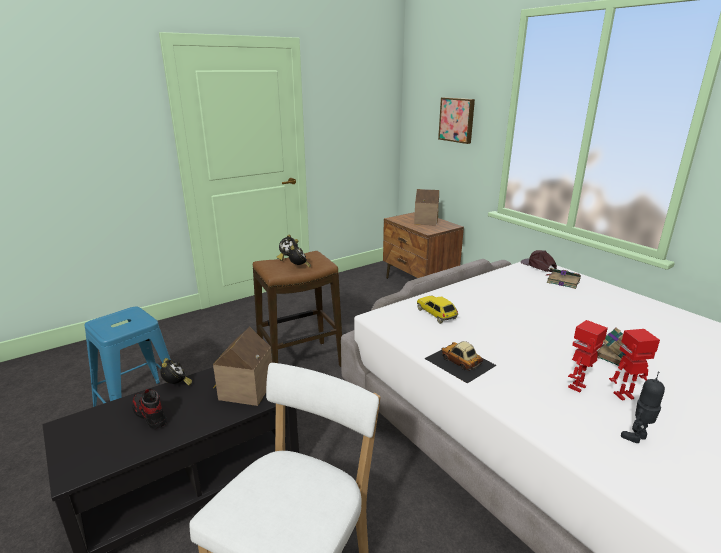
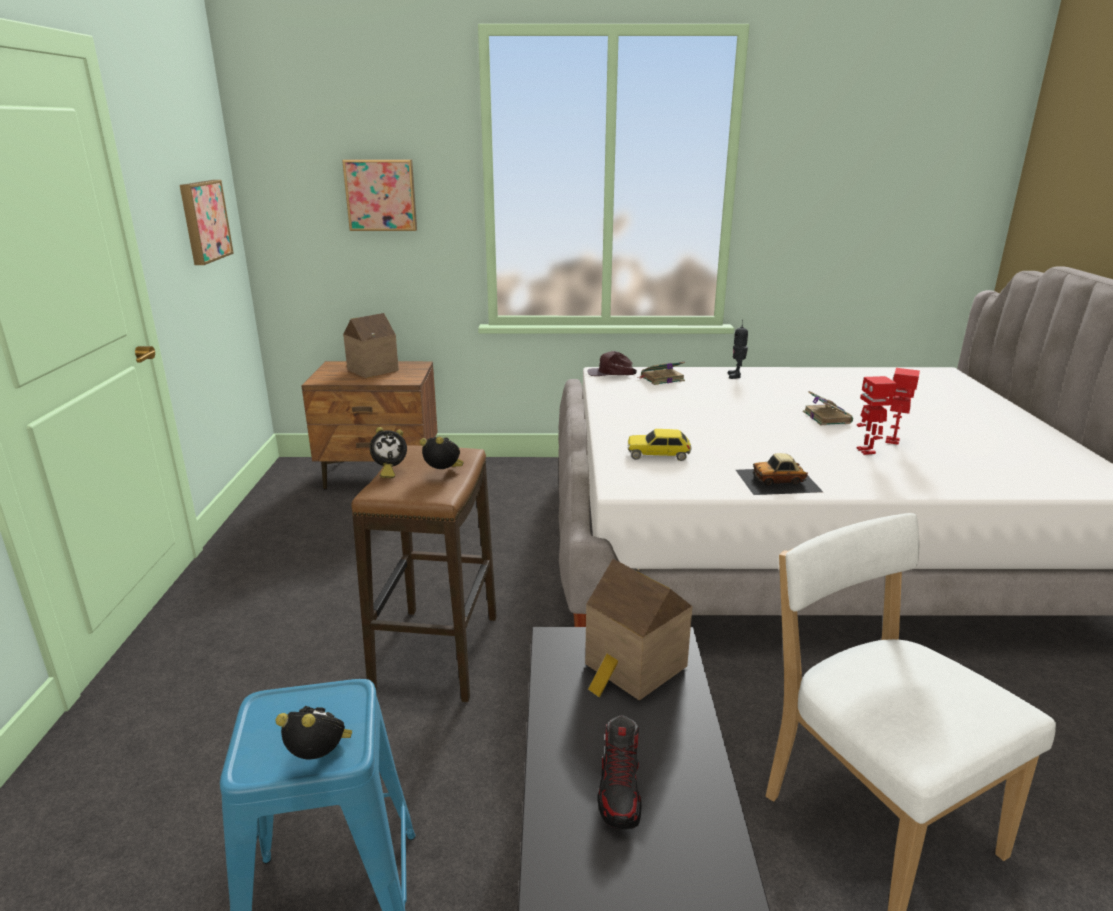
camera: 55 degrees left, 0 degrees up
(150, 415) = (620, 790): shoe -> shoe turned 75 degrees counterclockwise
(176, 385) = (550, 737): alarm clock -> alarm clock (320, 757)
(363, 125) = (203, 221): none -> picture
(637, 438) = (954, 461): toy robot -> toy robot (736, 376)

